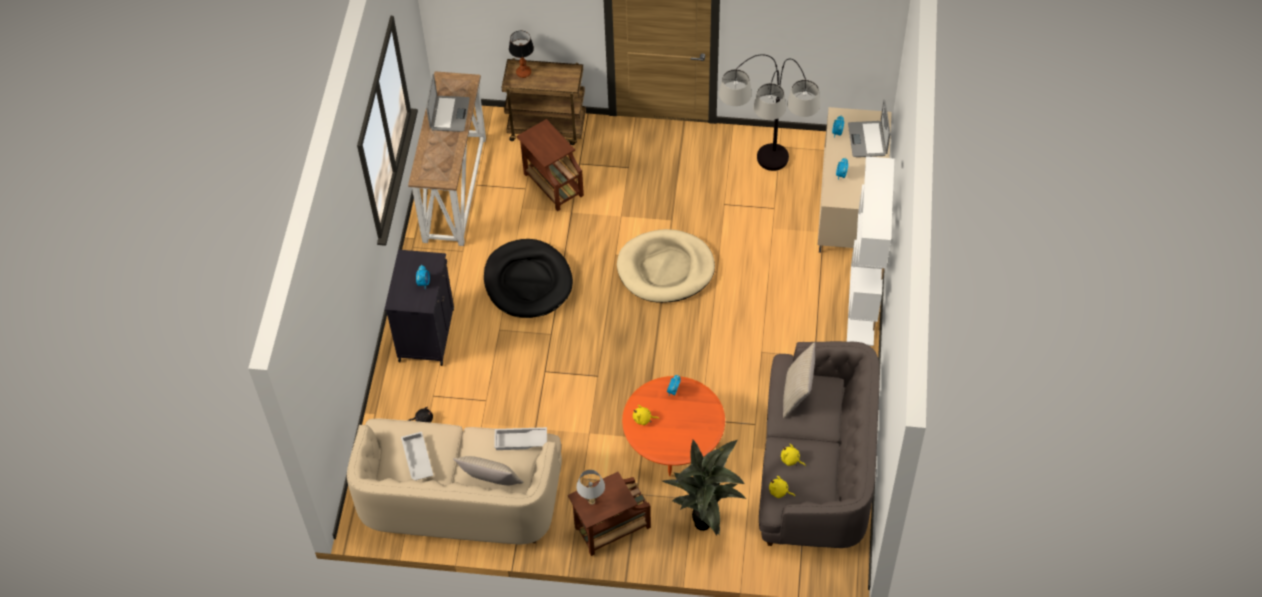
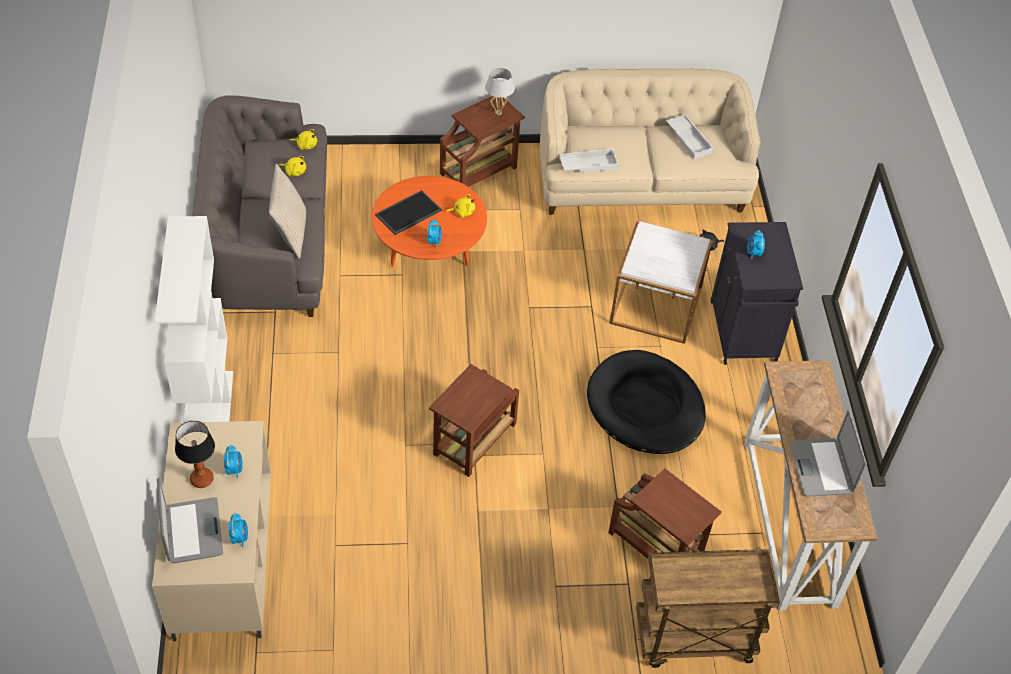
camera: 165 degrees right, 5 degrees down
(490, 366) = (656, 306): none -> white side table
(491, 484) = (605, 128): beige pillow -> none
(524, 72) = (745, 590): table lamp -> table lamp (201, 479)
(665, 269) = (473, 441): beige dog bed -> brown side table
(691, 422) = (408, 213): none -> tray
(706, 525) = (383, 181): potted plant -> none
(766, 189) = (348, 574): floor lamp -> none

